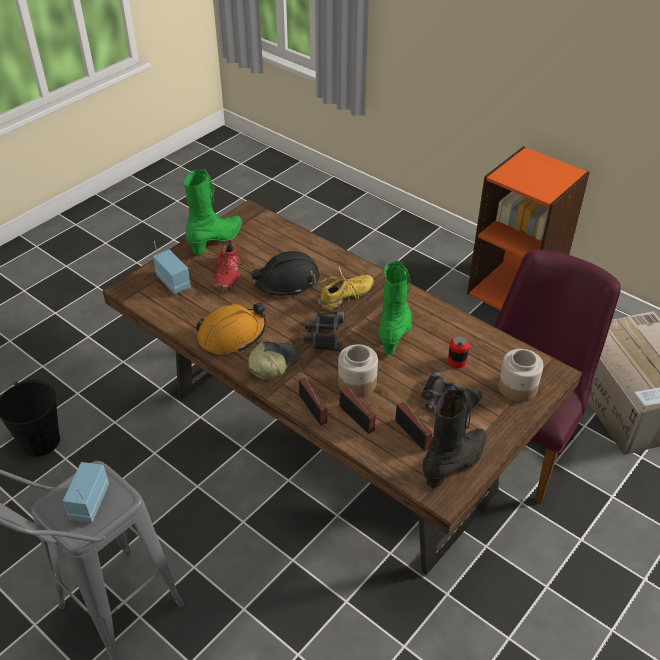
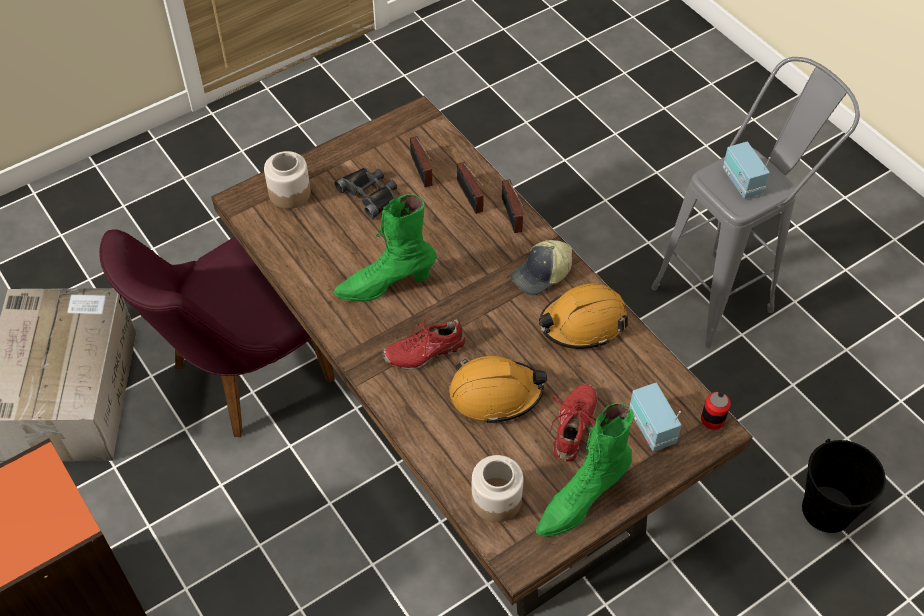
camera: 165 degrees left, 10 degrees up
(89, 503) = (741, 182): radio -> radio turned 135 degrees clockwise
(286, 282) = (495, 394): black hard hat -> orange hard hat
(324, 334) = (471, 300): black binoculars -> none
(346, 297) = (424, 351): yellow shoe -> red shoe
(356, 383) = (455, 232): jar -> jar (497, 500)
(396, 333) = (385, 285): green boot -> green boot turned 45 degrees clockwise
(455, 464) = (395, 136): black boot -> none
(457, 362) = (335, 234): can -> can (712, 419)

